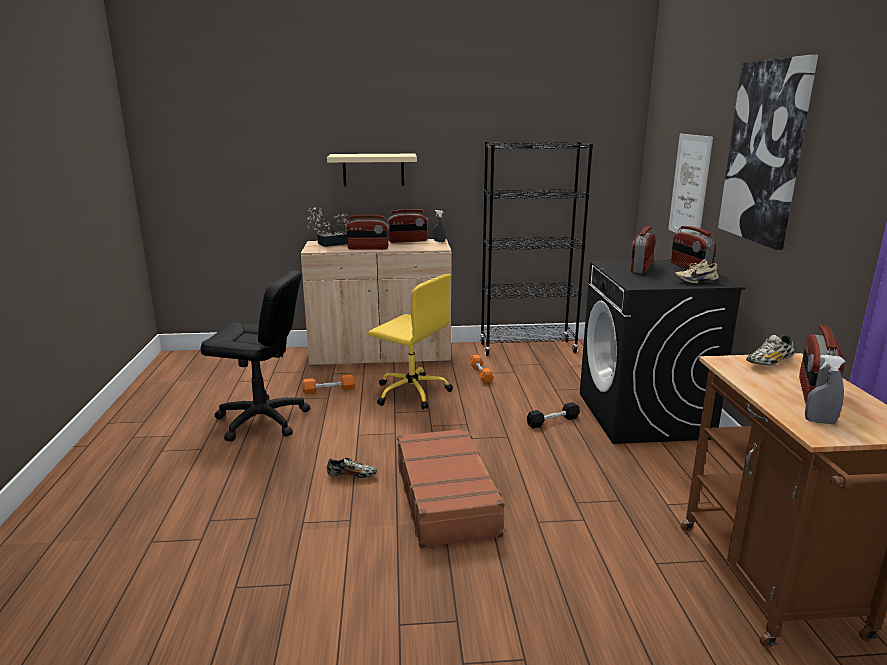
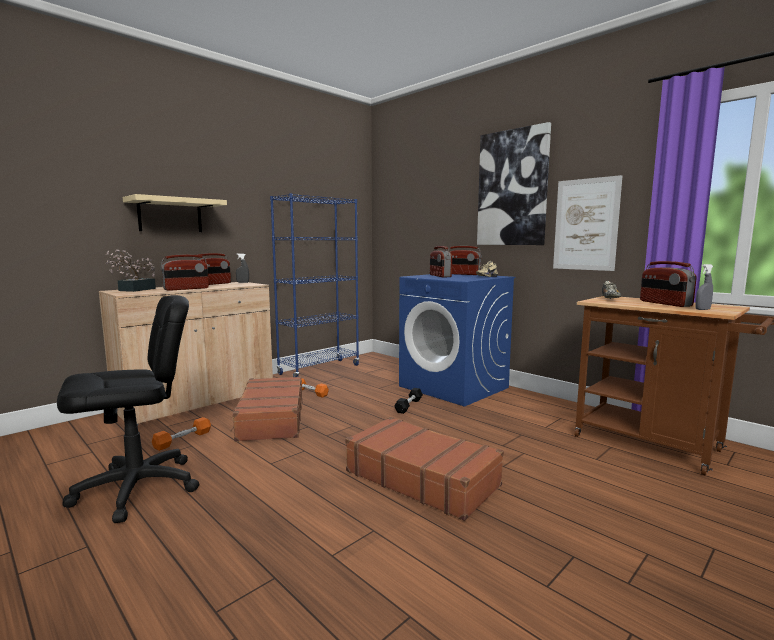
camera: 40 degrees left, 10 degrees down
(352, 476) = (317, 496): shoe -> none
(411, 392) = (271, 419): yellow office chair -> brown suitcase
(527, 348) = (319, 370): black bookcase -> blue bookcase
(644, 416) = (454, 387): black washing machine -> blue washing machine
(689, 186) = (434, 225): picture -> picture (585, 224)

